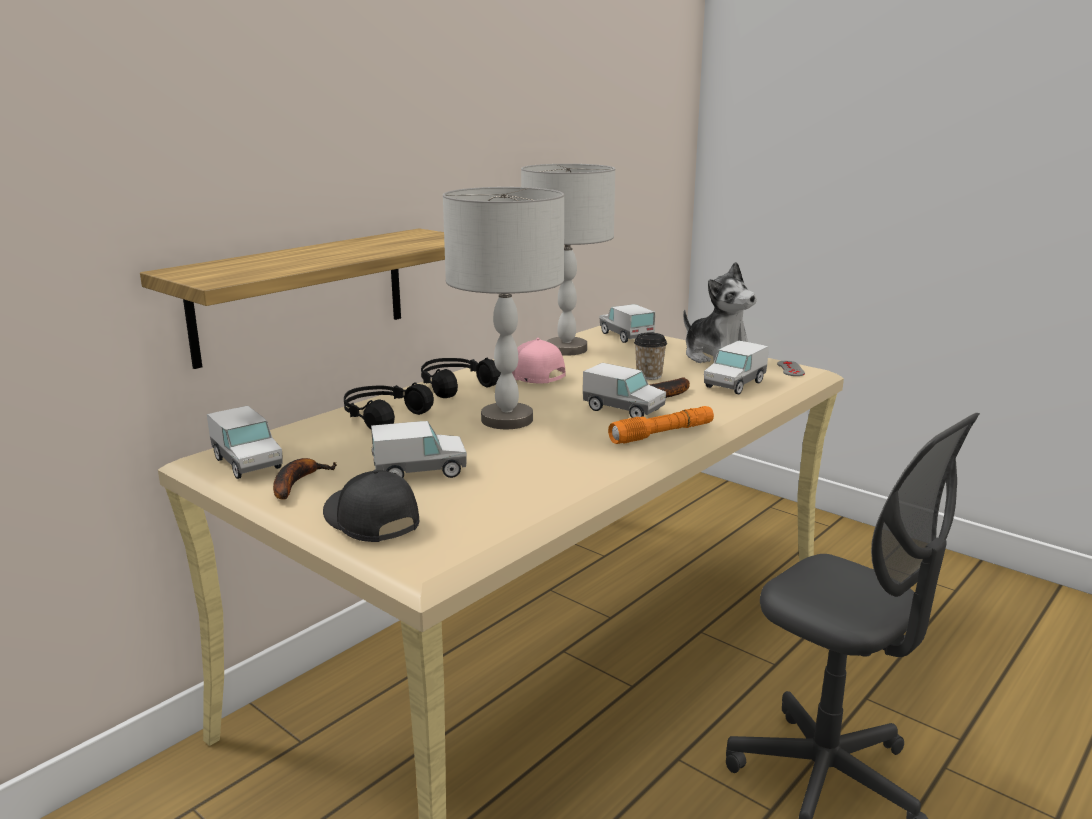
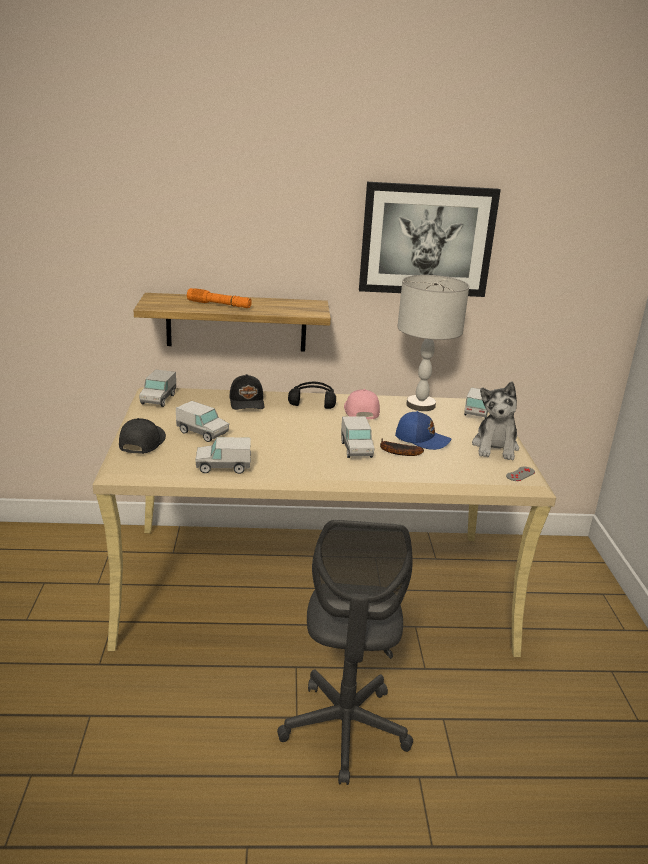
camera: 45 degrees right, 5 degrees up
(297, 483) = (154, 416): banana -> none
(382, 417) = (247, 402): black headphones -> black cap
(506, 420) = (291, 428): grey table lamp -> none
(518, 116) = (427, 240): none -> picture
(649, 376) = (422, 439): cup -> blue cap
(662, 434) = (340, 470): orange flashlight -> orange flashlight (219, 305)
(735, 384) = (455, 466): toy truck -> toy truck (223, 467)

